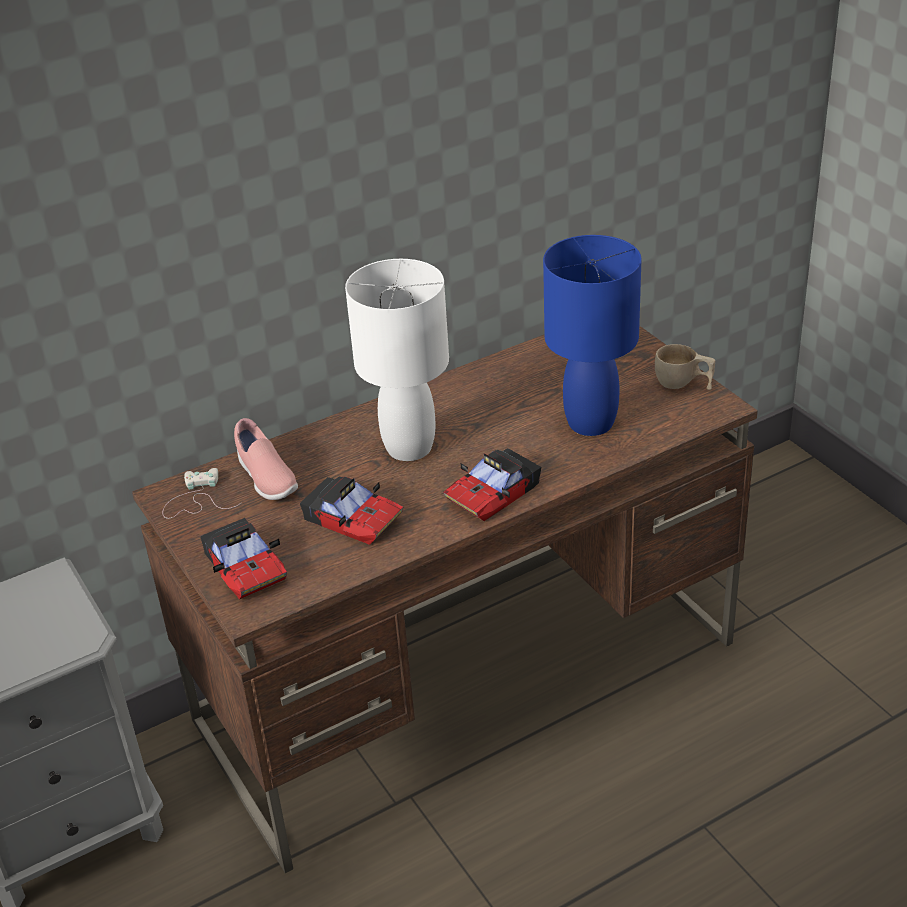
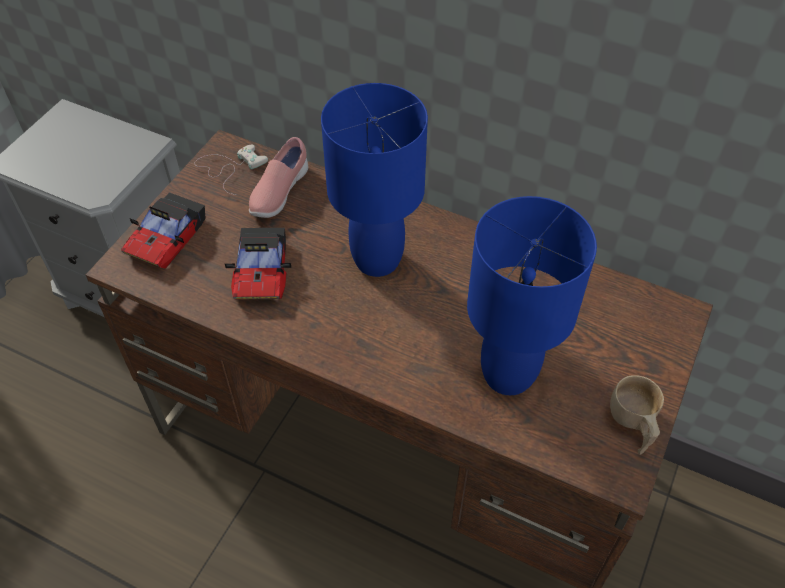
camera: 55 degrees right, 15 degrees up
(410, 447) = (378, 260): white table lamp -> blue table lamp
(493, 493) = (354, 350): toy car -> none

